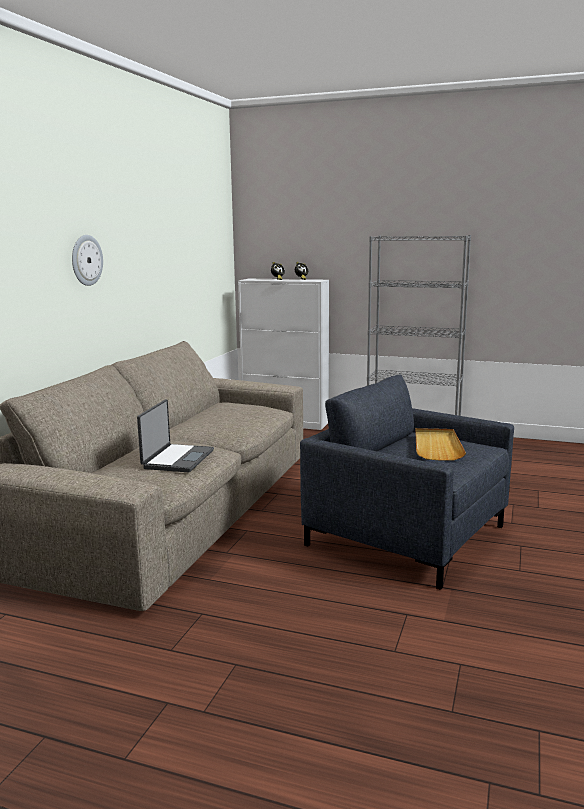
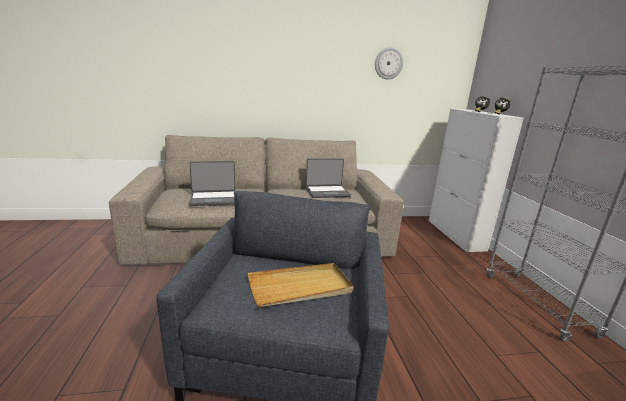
camera: 60 degrees right, 5 degrees up
(86, 260) = (266, 70): wall clock -> wall clock (388, 63)
(224, 410) = (327, 192): none -> laptop

